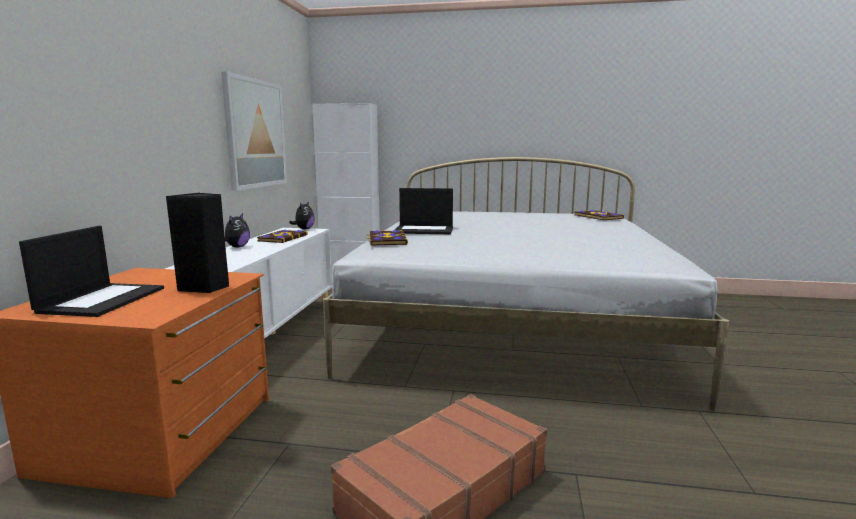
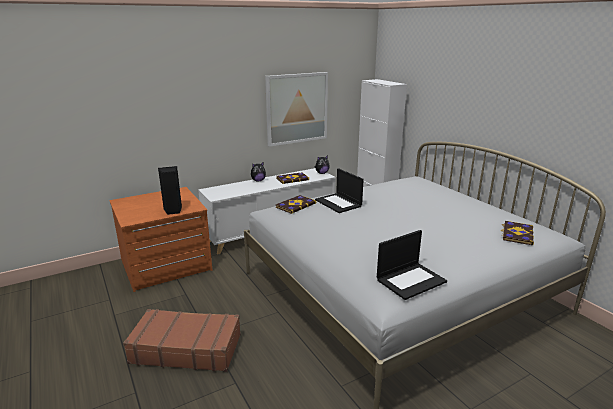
camera: 50 degrees right, 10 degrees up
(102, 299) = (141, 204): laptop -> laptop (411, 280)

